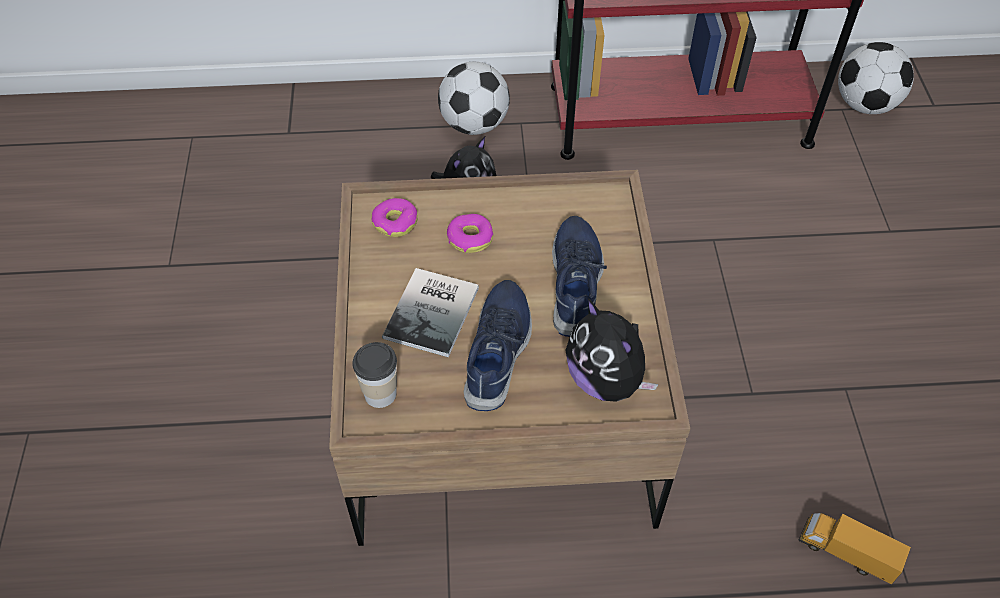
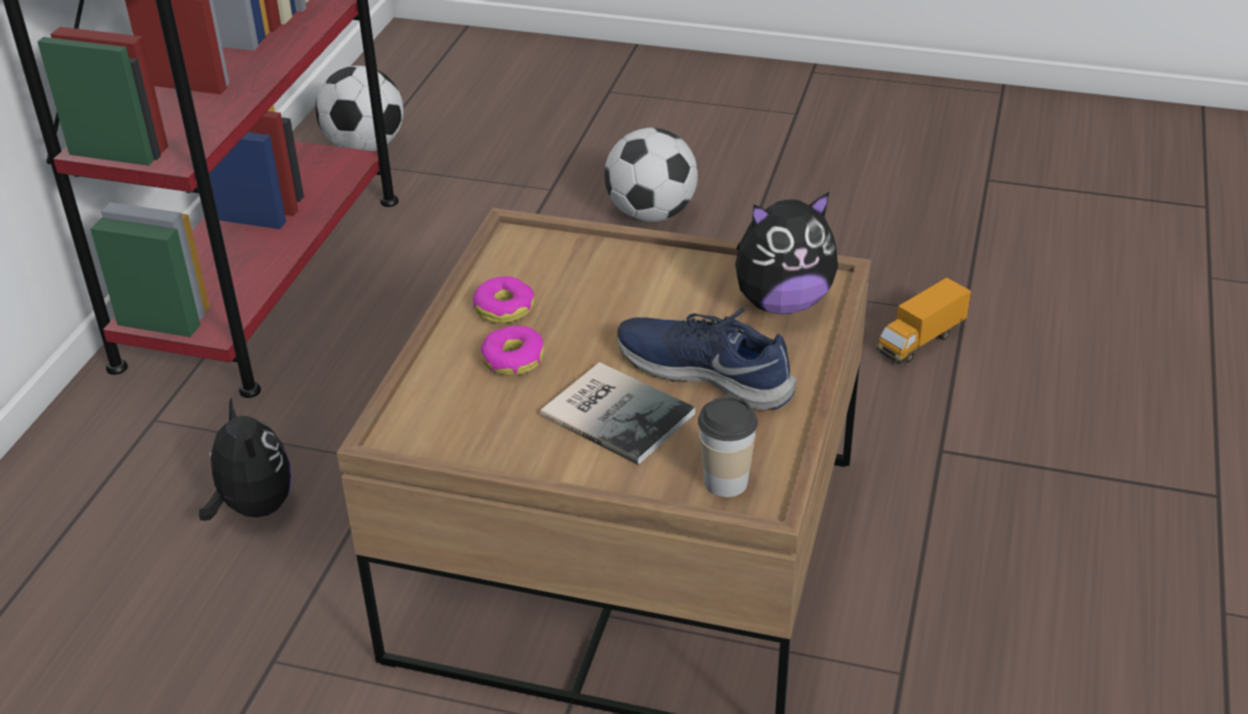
camera: 70 degrees left, 15 degrees down
(395, 222) = (442, 419): donut -> donut (504, 308)
(474, 125) = (116, 467): football -> football (651, 214)
(576, 282) = (633, 292): blue shoe -> none

